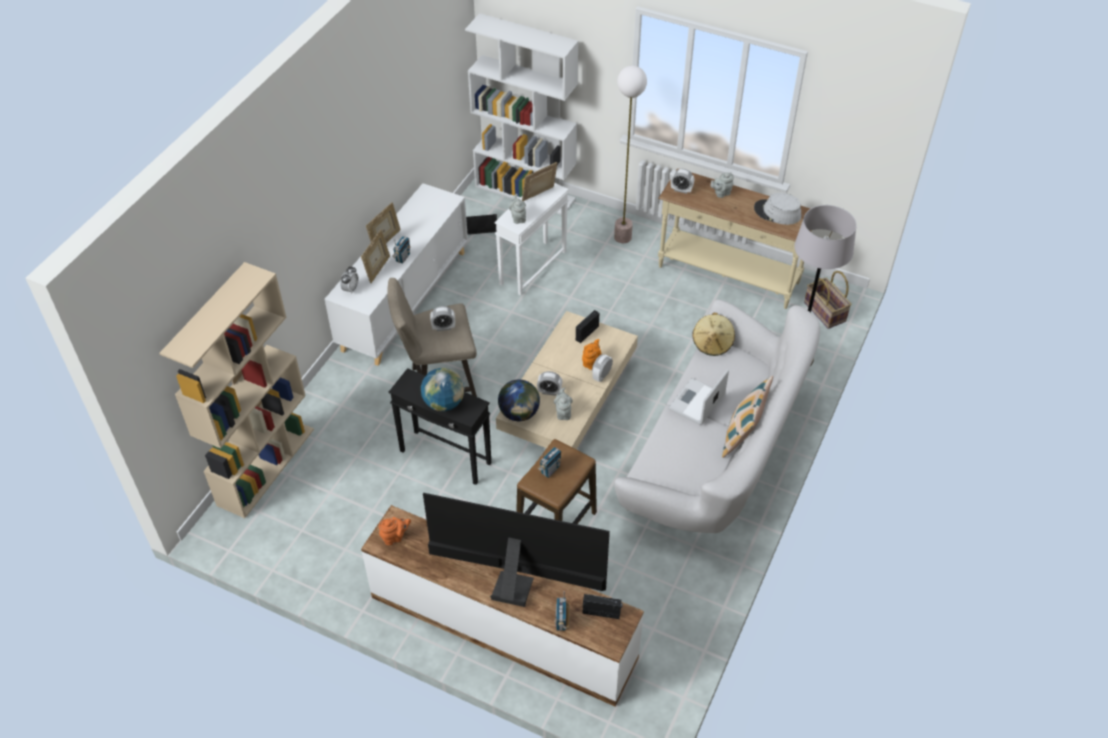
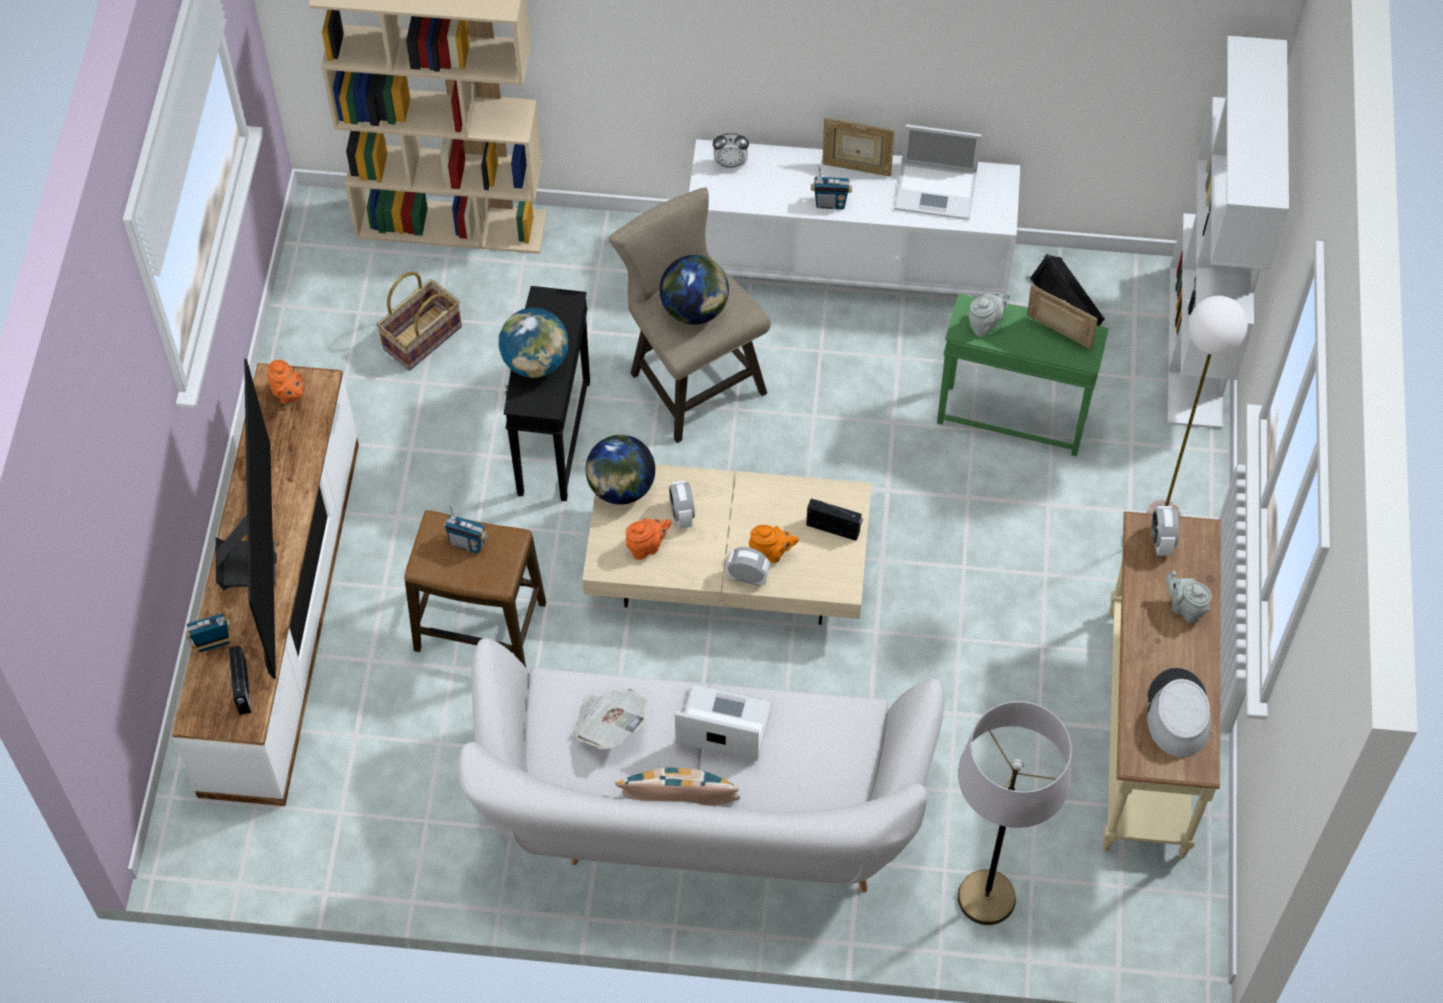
camera: 70 degrees right, 10 degrees up
(378, 270) = (788, 181): picture frame -> none
(420, 216) = (937, 191): none -> laptop
(443, 327) = (695, 309): alarm clock -> globe
(532, 267) = (1011, 419): white side table -> green side table
(563, 412) = (646, 547): grey teapot -> orange teapot
(679, 451) = (609, 725): none -> newspaper
(712, 343) = (868, 715): beige hat -> none
(825, 312) = (1128, 921): basket -> basket (423, 339)

